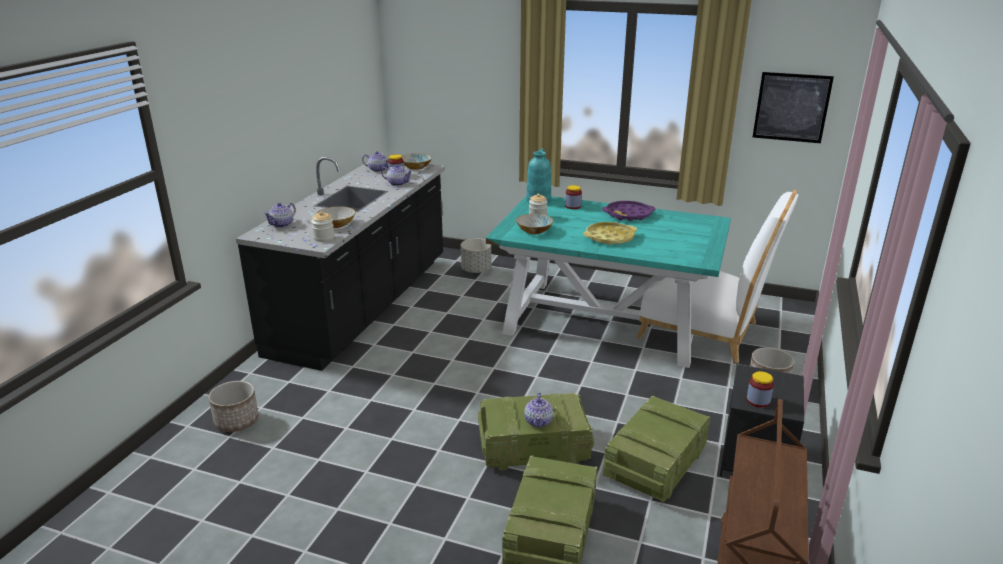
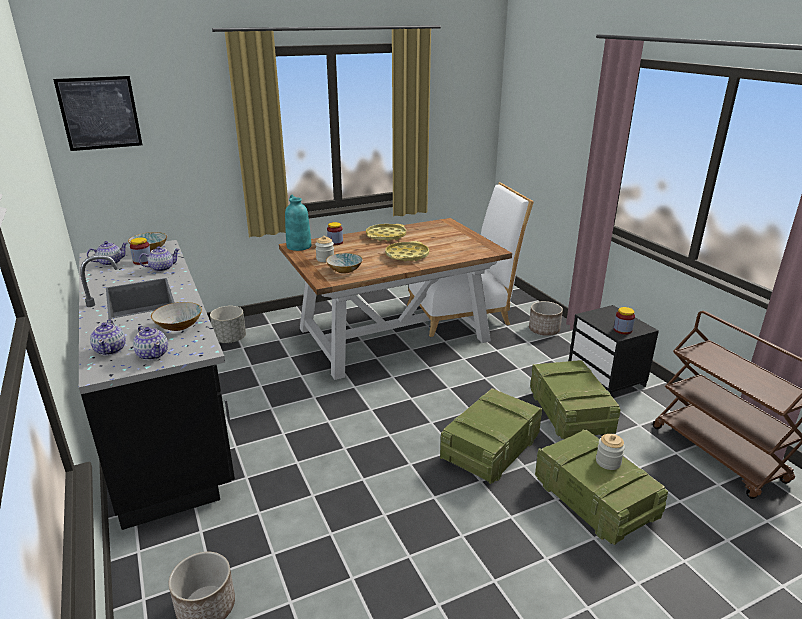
camera: 45 degrees left, 0 degrees up
(324, 238) = (193, 343): jar -> jar (608, 462)
(538, 421) = (505, 422): teapot -> teapot (153, 354)
(606, 321) = (394, 334): turquoise dining table -> brown dining table
(628, 215) = (386, 236): purple tray -> yellow tray
(791, 107) = (460, 122): picture -> picture (99, 113)

